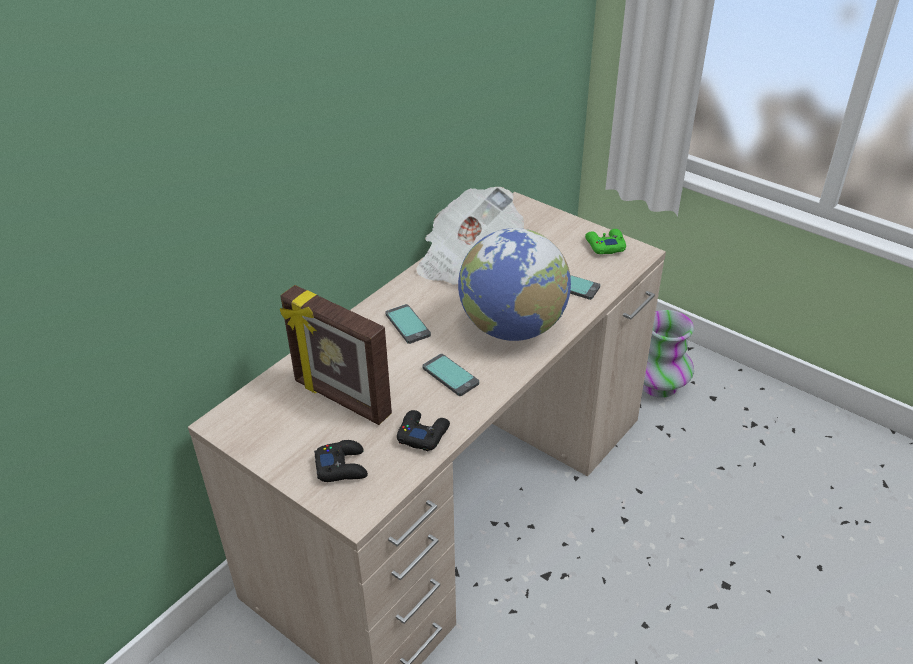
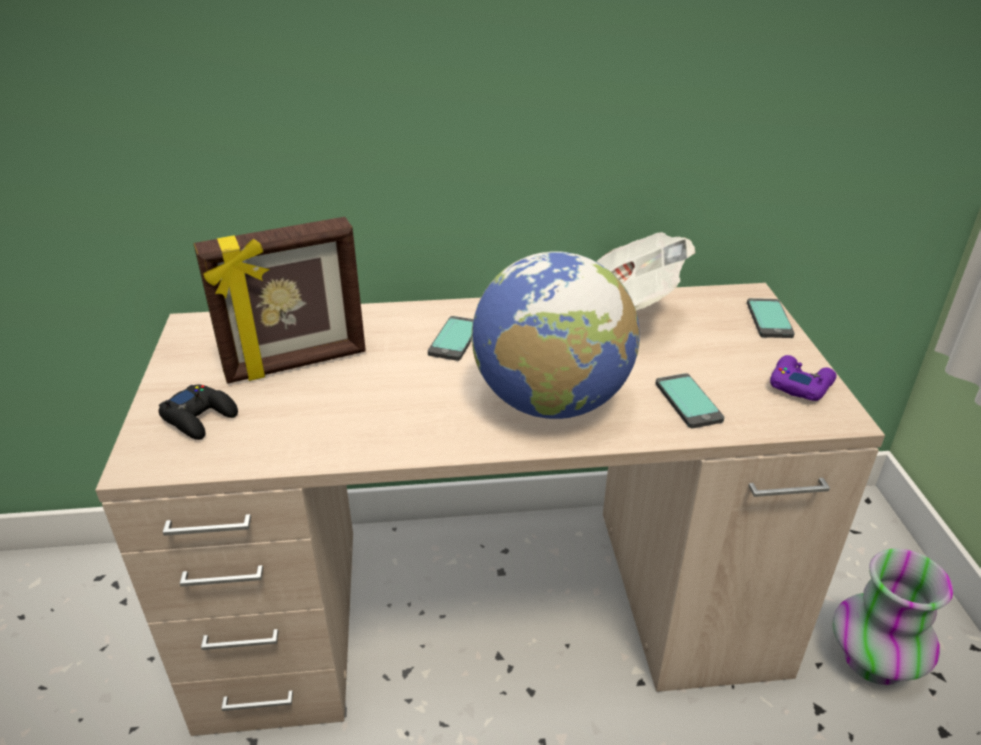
camera: 45 degrees right, 5 degrees down
(341, 399) = (296, 364): picture frame -> picture frame turned 105 degrees counterclockwise
(422, 434) = (303, 439): black game controller -> none
(450, 375) = (416, 406): phone -> phone (769, 319)
(605, 245) = (799, 384): green game controller -> purple game controller

